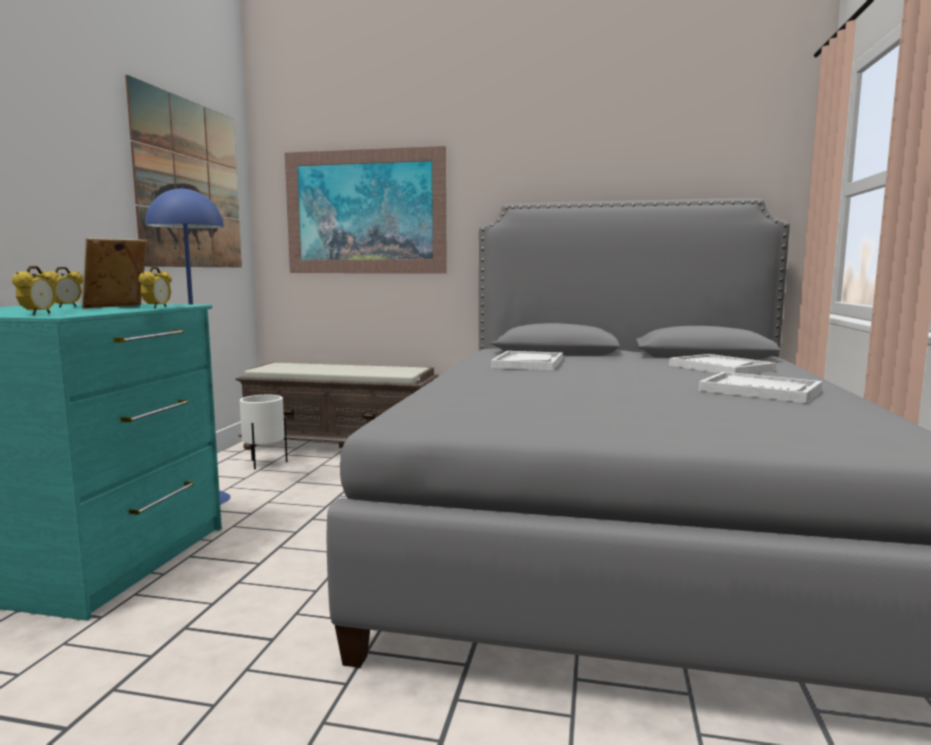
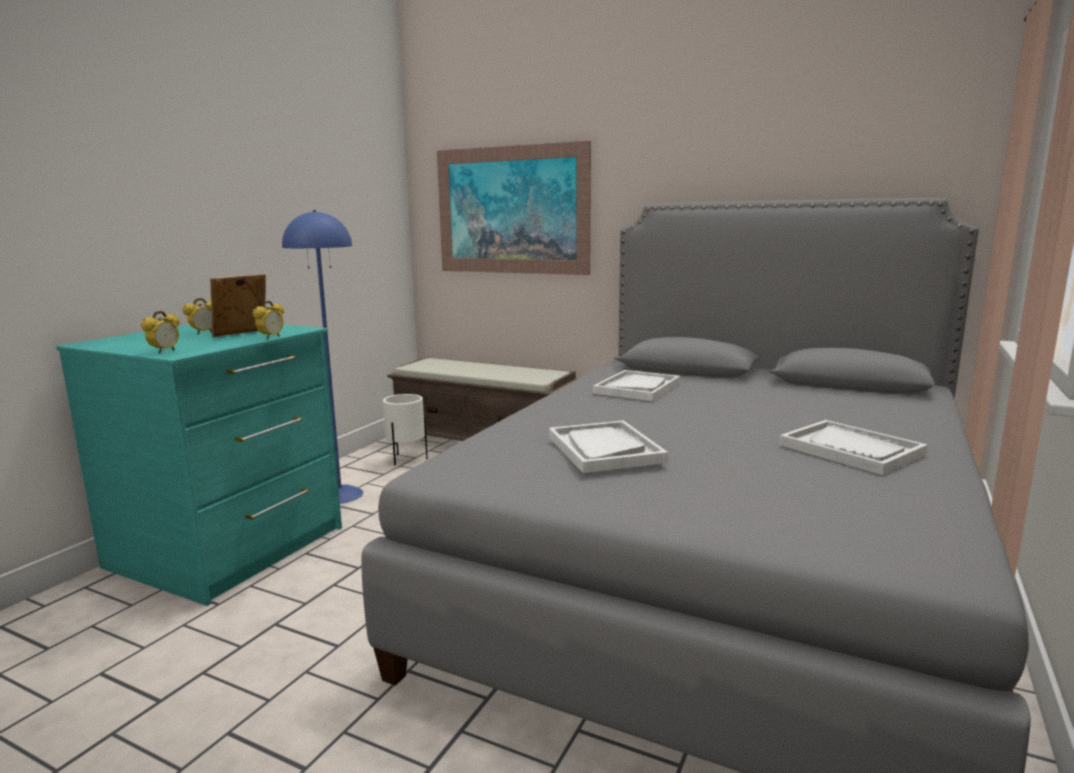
camera: 15 degrees right, 5 degrees up
(189, 185) = (340, 193): picture -> none
(720, 368) = (846, 406): white tray -> white tray (604, 449)

